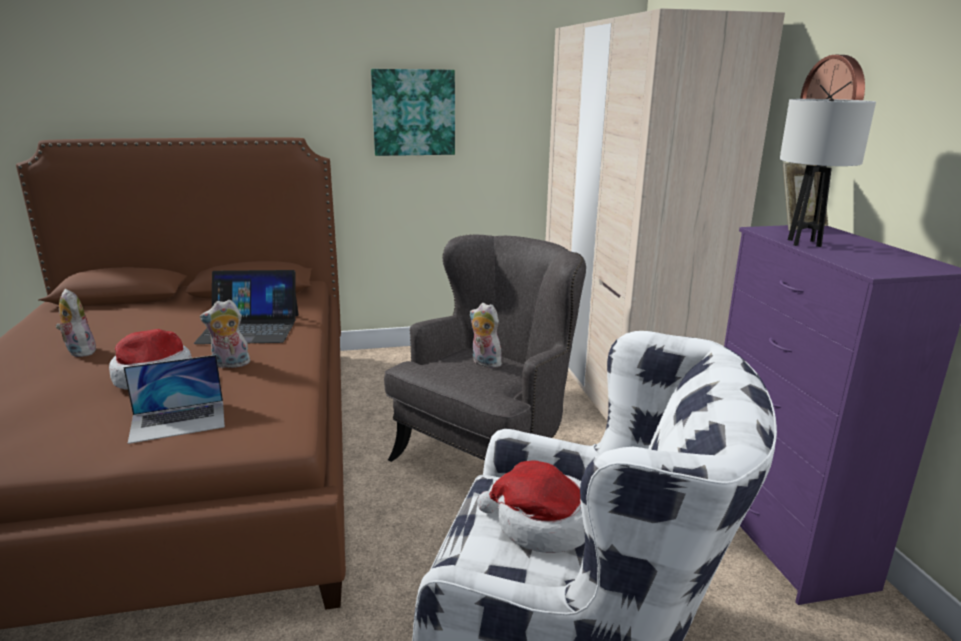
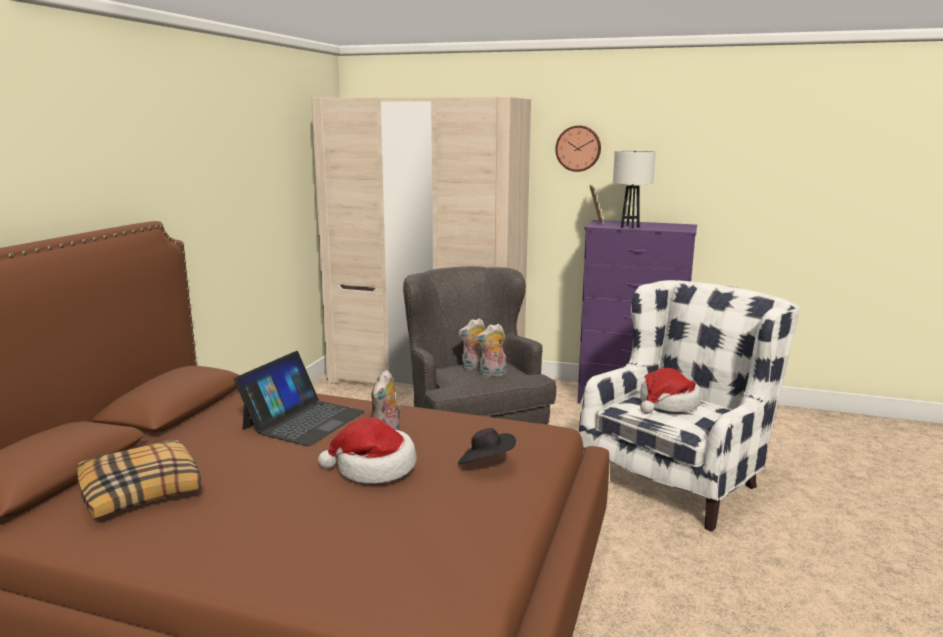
camera: 60 degrees left, 5 degrees down
(79, 351) = (238, 504): plush toy -> plush toy (492, 374)
(102, 321) = (142, 490): none -> pillow
(178, 421) = (486, 463): laptop -> black hat
(413, 112) = (224, 181): picture -> none

